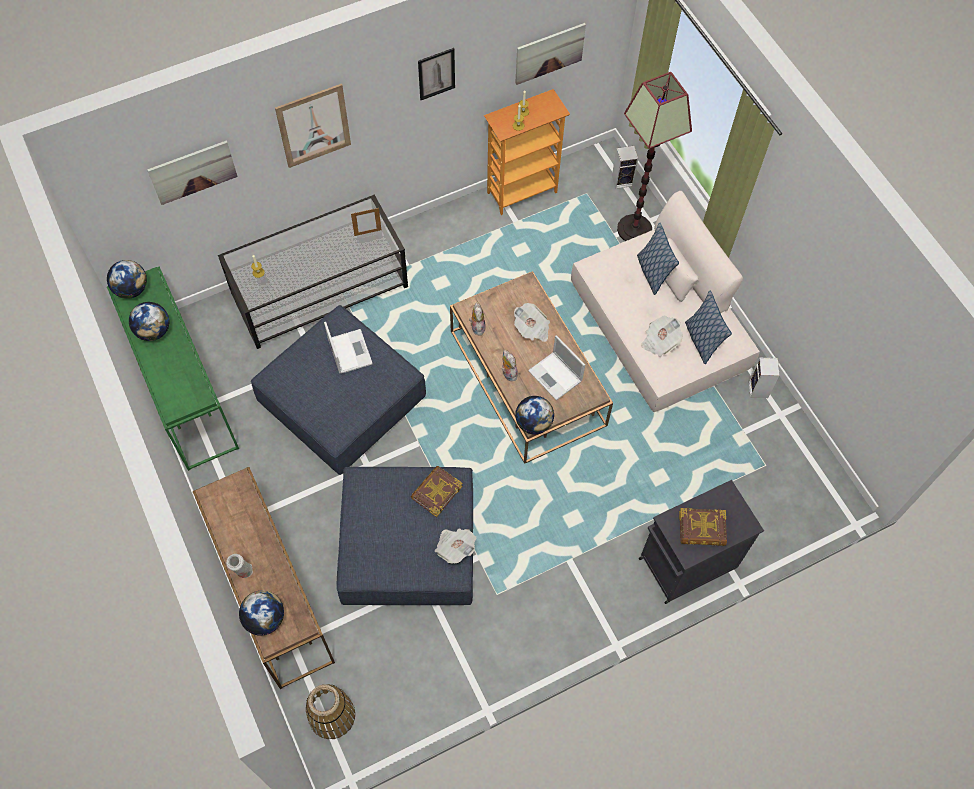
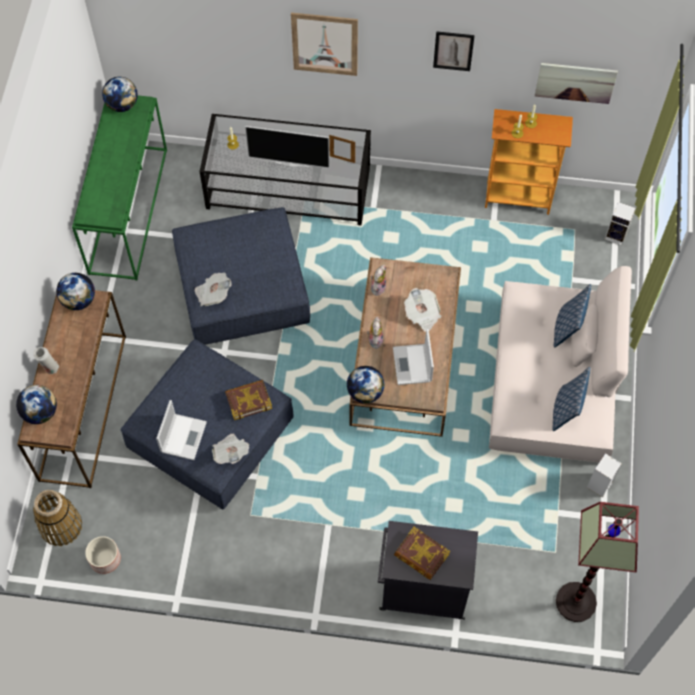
camera: 35 degrees right, 0 degrees up
(153, 331) = (115, 146): globe -> globe (78, 300)
(193, 172) = (206, 33): picture -> none
(323, 261) = (289, 163): none -> television
(349, 351) = (263, 248): laptop -> laptop (183, 436)
(395, 718) = (105, 559): none -> planter
(635, 229) = (594, 284): floor lamp -> floor lamp (576, 602)
(659, 341) = (528, 389): newspaper -> newspaper (213, 294)

